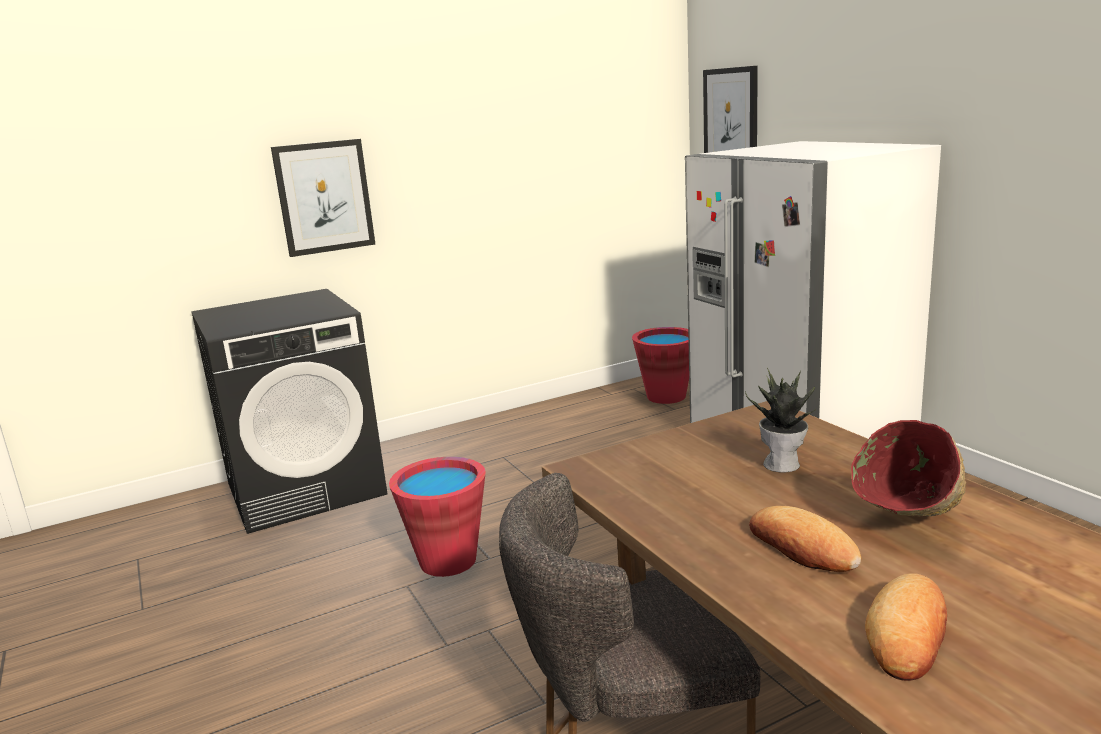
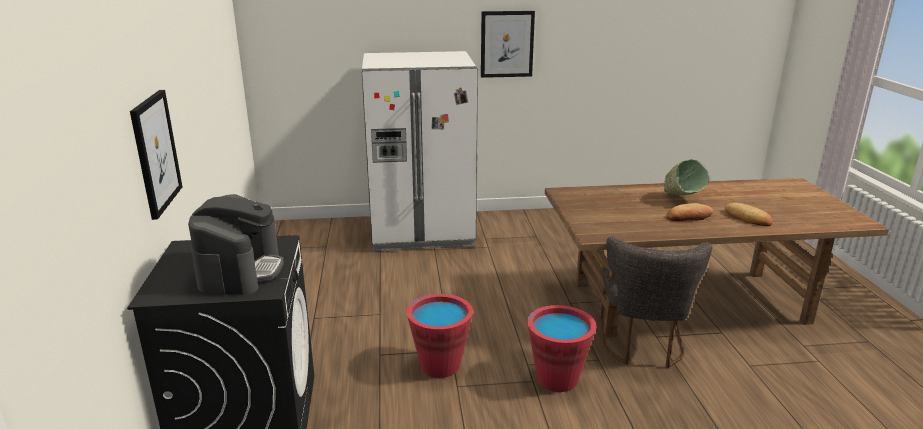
camera: 70 degrees left, 5 degrees up
(264, 317) = (240, 271): none -> coffee machine
(666, 396) = (303, 243): red bucket -> red bucket (557, 379)
(731, 117) = (290, 39): picture -> picture (507, 44)
(783, 465) = (618, 203): potted plant -> none
(911, 526) = (681, 199): red bowl -> green bowl

